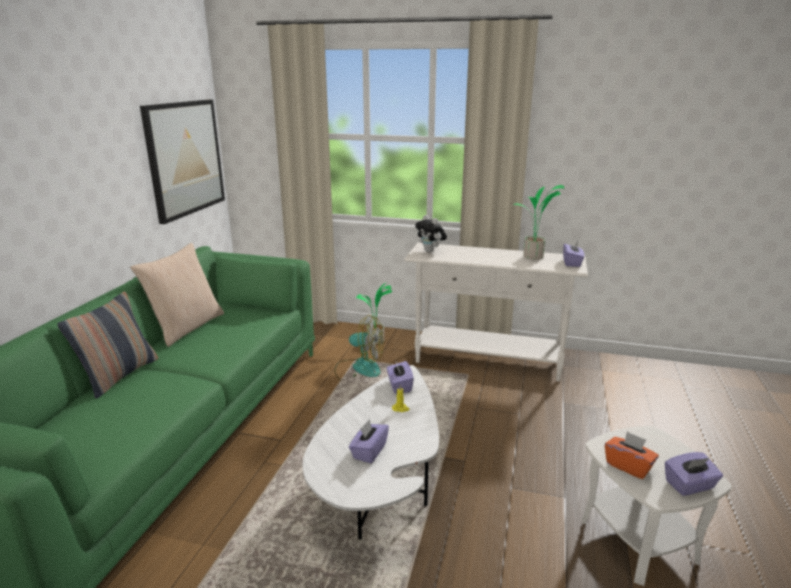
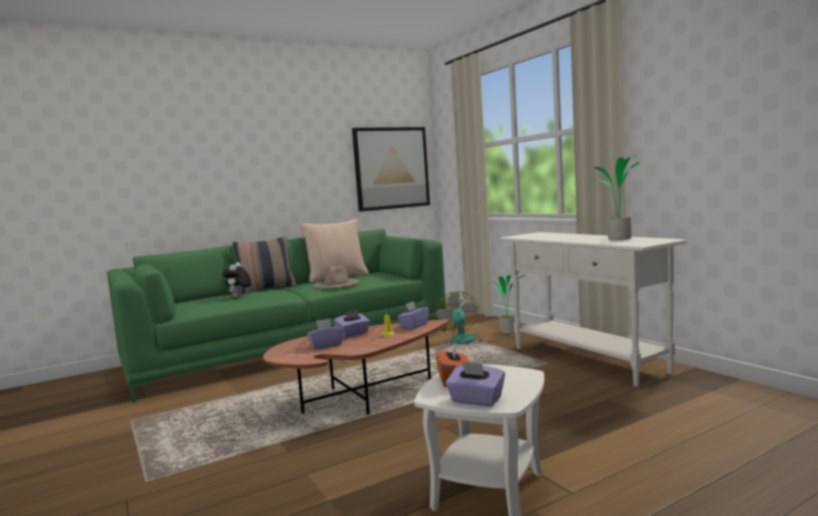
camera: 45 degrees right, 15 degrees down
(220, 342) = (336, 283): none -> beige hat
(359, 368) = (464, 343): fan -> fan turned 150 degrees counterclockwise
(380, 488) = (358, 398): white coffee table -> brown coffee table
(430, 251) = (533, 235): plush toy -> plush toy (239, 297)
(572, 263) = (649, 241): purple tissue box -> purple tissue box (353, 334)

